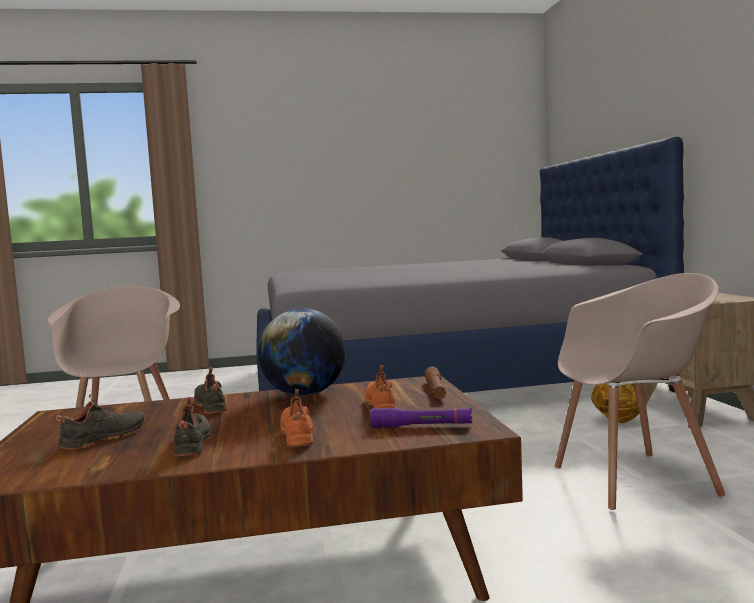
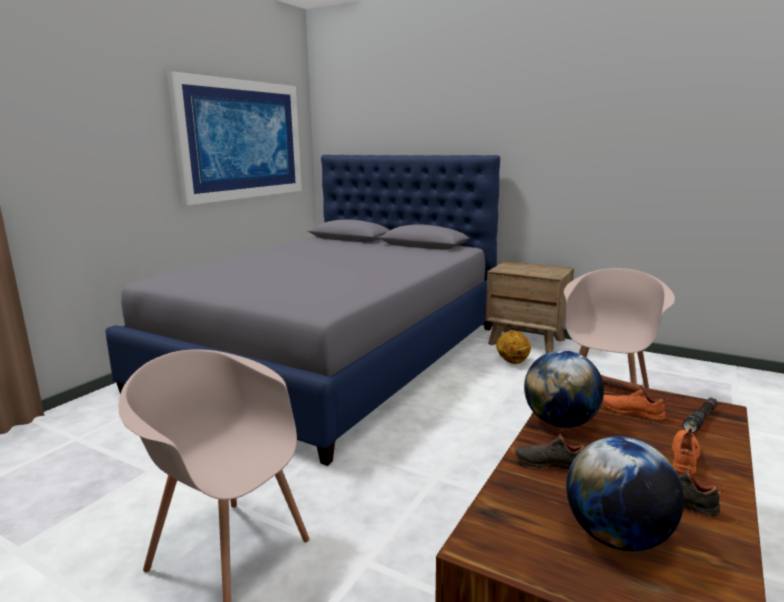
camera: 50 degrees left, 10 degrees up
(105, 439) = (617, 537): black shoe -> globe
(299, 435) = (685, 458): orange shoe -> orange shoe turned 90 degrees clockwise
(421, 426) = (700, 419): purple flashlight -> black flashlight
(437, 156) = (242, 140): none -> picture

